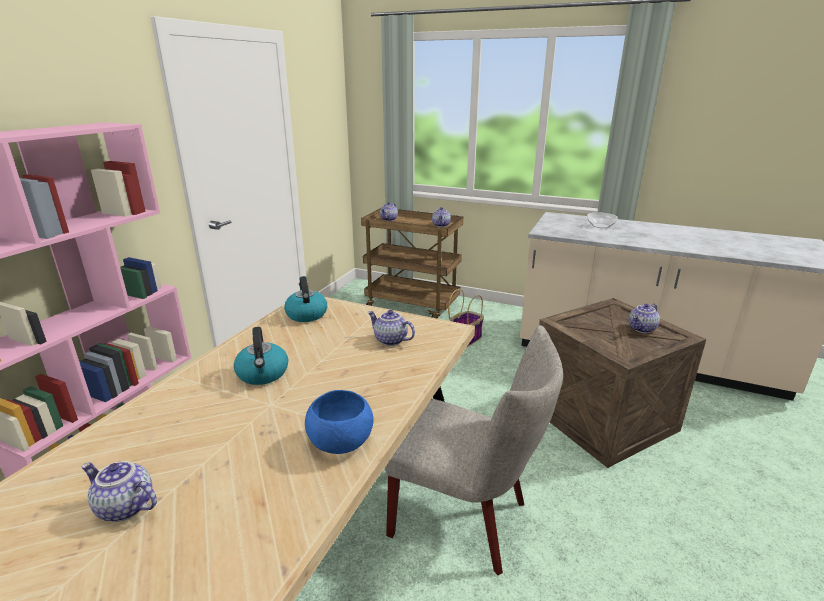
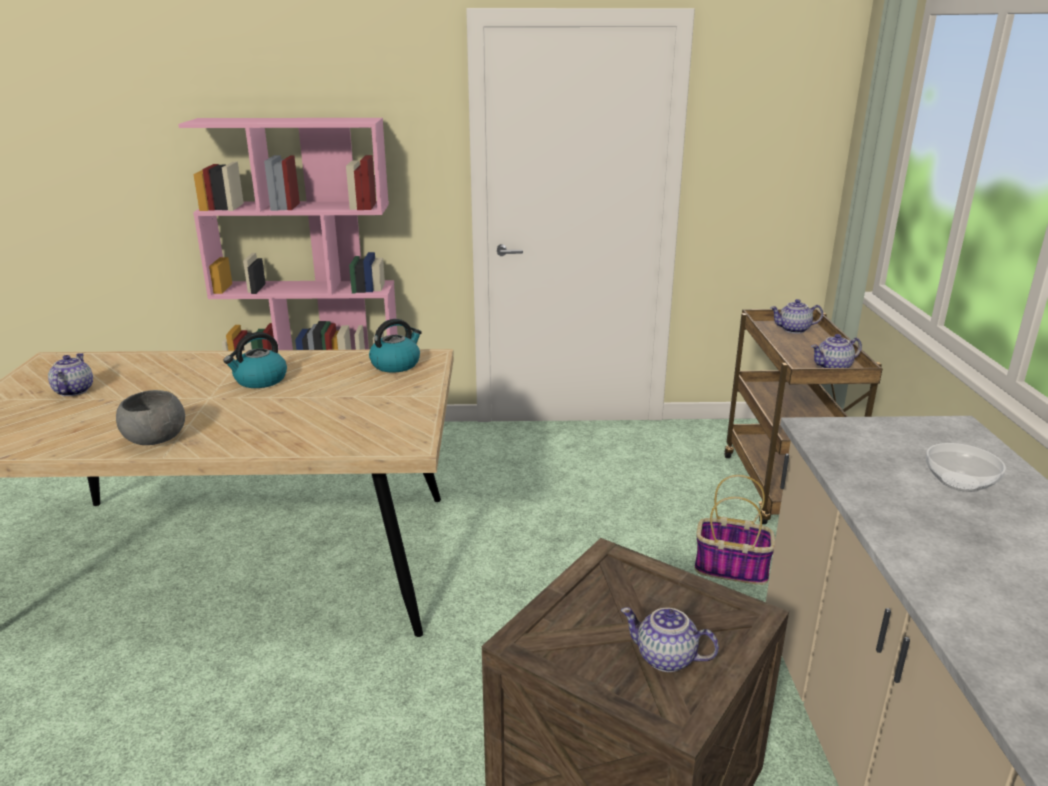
camera: 65 degrees right, 0 degrees up
(340, 442) = (156, 438): blue bowl -> grey bowl
(390, 340) = (359, 417): teapot -> none
(468, 519) = (316, 670): beige chair -> none

